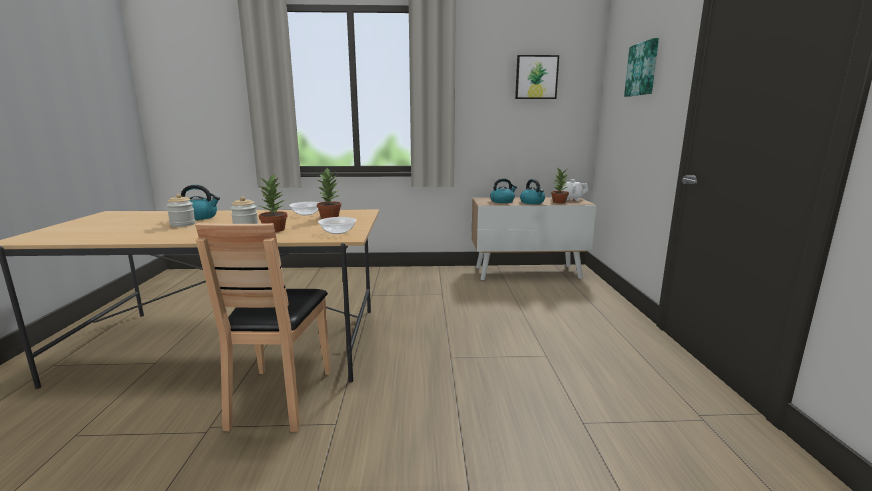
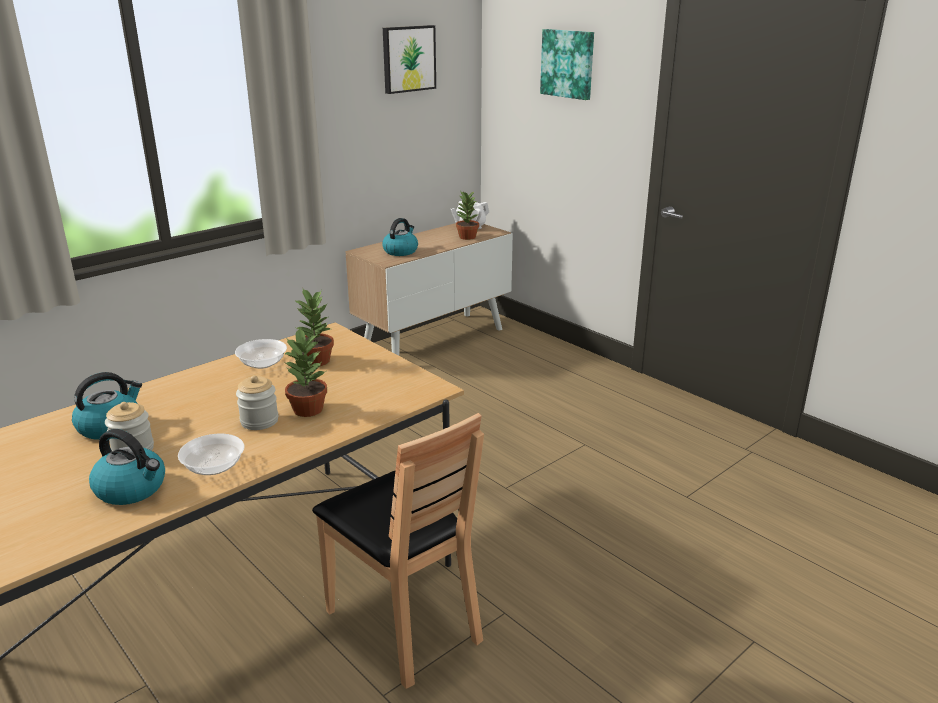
camera: 40 degrees left, 10 degrees up
(338, 232) = (397, 384): bowl -> bowl (214, 467)
(532, 202) = (440, 245): kettle -> kettle (132, 489)

